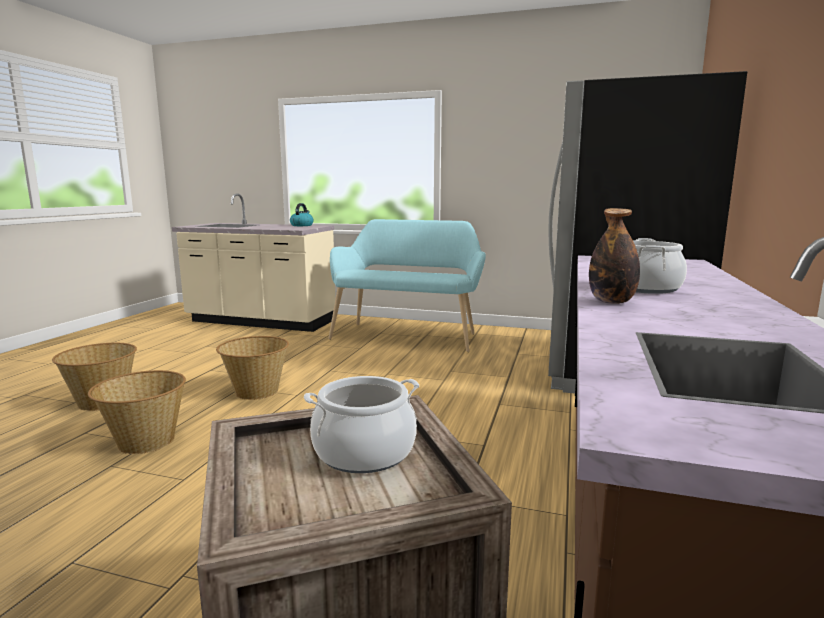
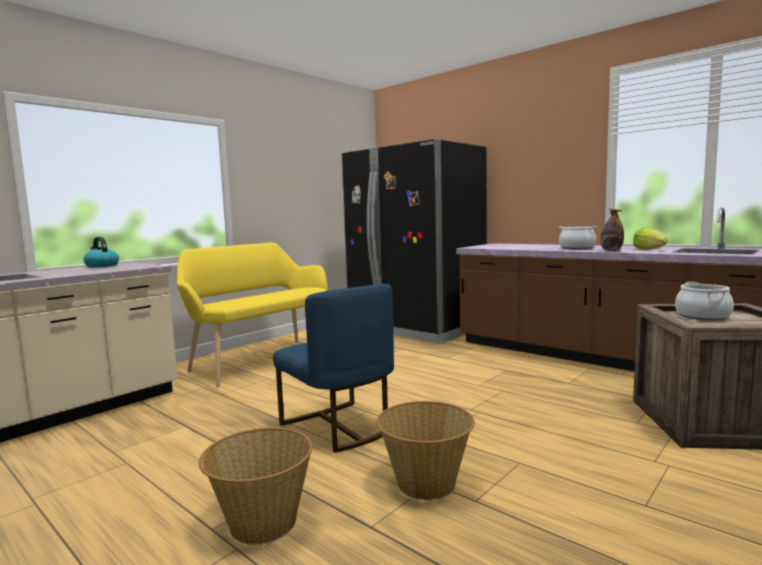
camera: 65 degrees left, 5 degrees down
(256, 392) = (338, 427): basket -> blue chair
(407, 335) = (261, 359): turquoise bench -> yellow bench
(681, 320) = (649, 249): none -> lettuce

